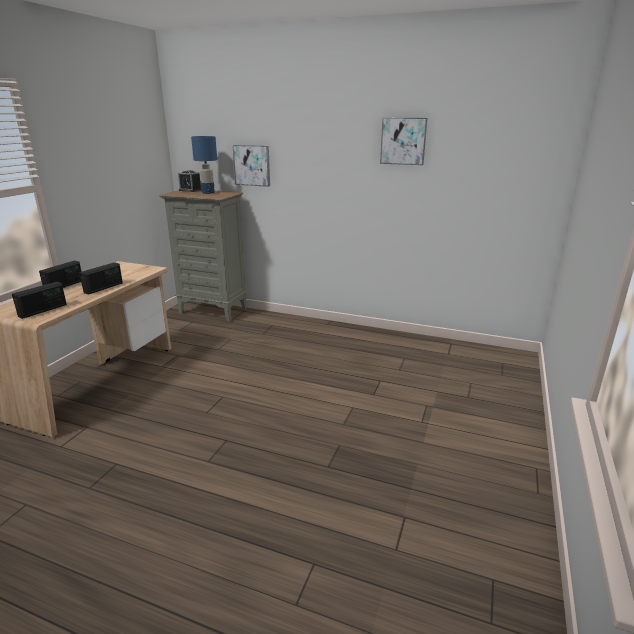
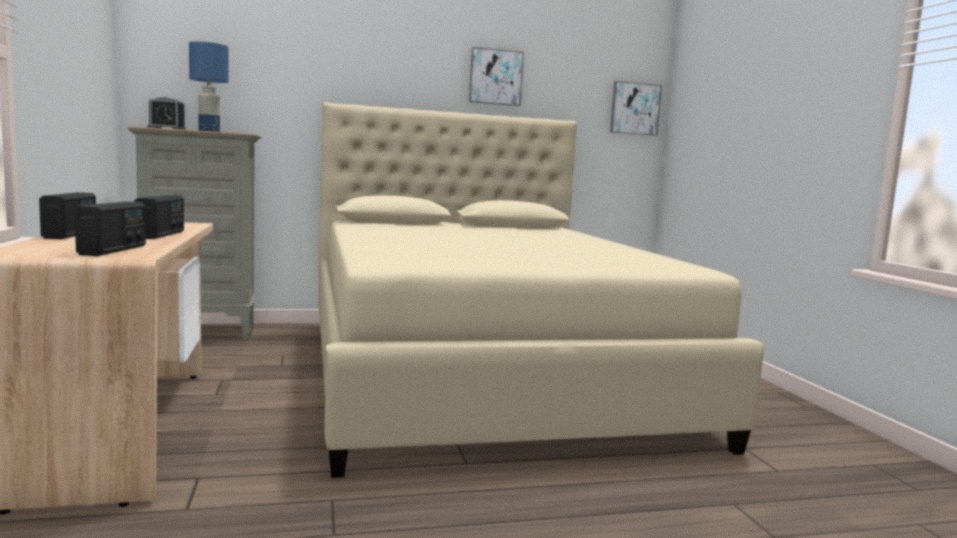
camera: 35 degrees left, 15 degrees down
(252, 165) = (278, 97): picture -> picture (634, 109)
(320, 384) = (483, 374): none -> beige bed

